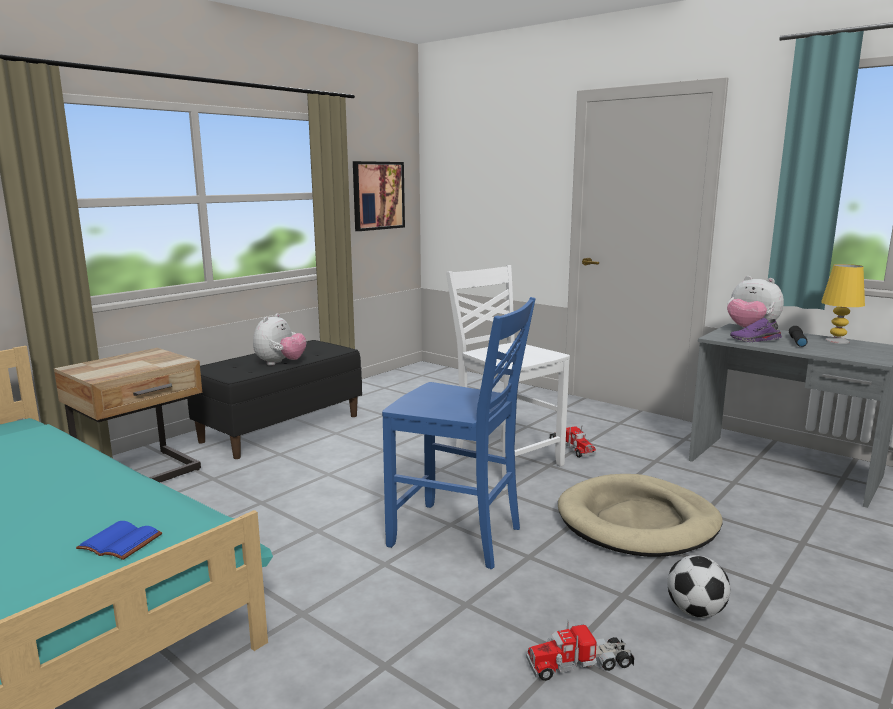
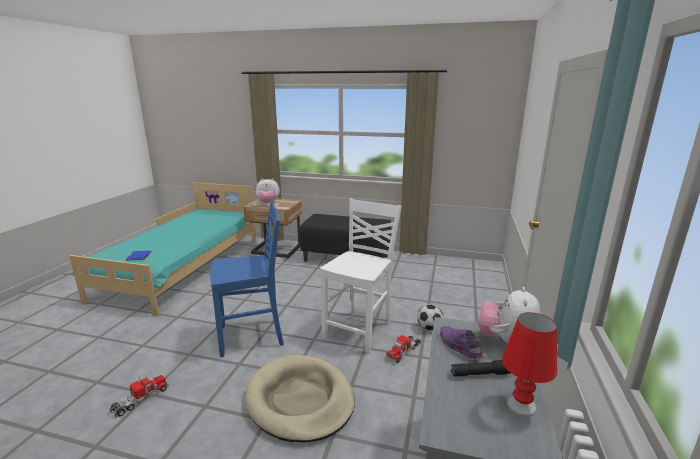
camera: 65 degrees right, 5 degrees up
(280, 363) = (339, 225): plush toy -> plush toy (268, 203)
(378, 195) = (472, 138): picture -> none
(458, 537) = (253, 336): blue chair -> blue chair turned 105 degrees counterclockwise
(580, 664) = (140, 399): toy truck -> toy truck turned 75 degrees clockwise
(695, 611) = (191, 440): football -> football (429, 328)
(837, 341) = (521, 405): yellow table lamp -> red table lamp

